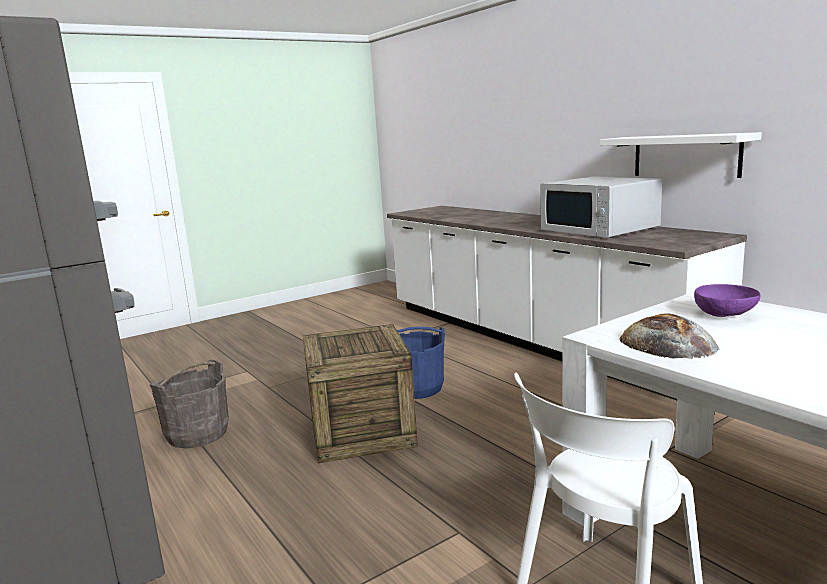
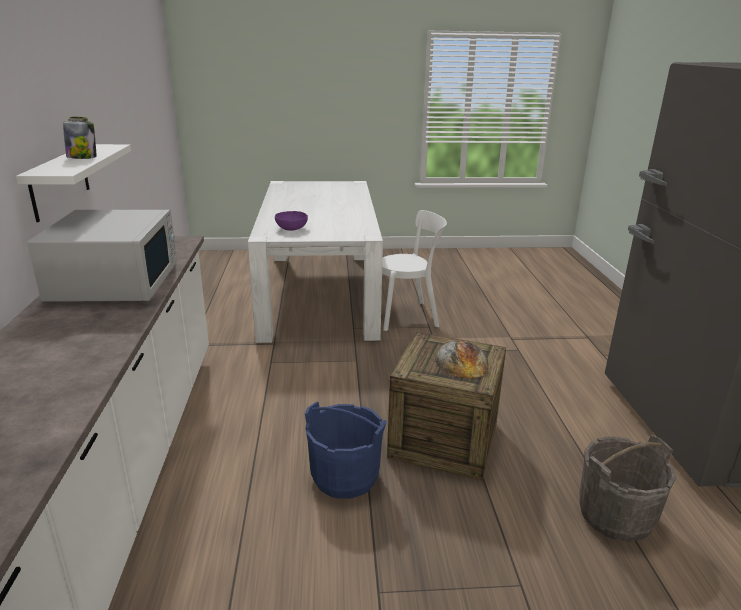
camera: 150 degrees left, 10 degrees up
(667, 343) = (352, 227): bread -> bread (461, 361)
(673, 135) = (82, 157): none -> jar

